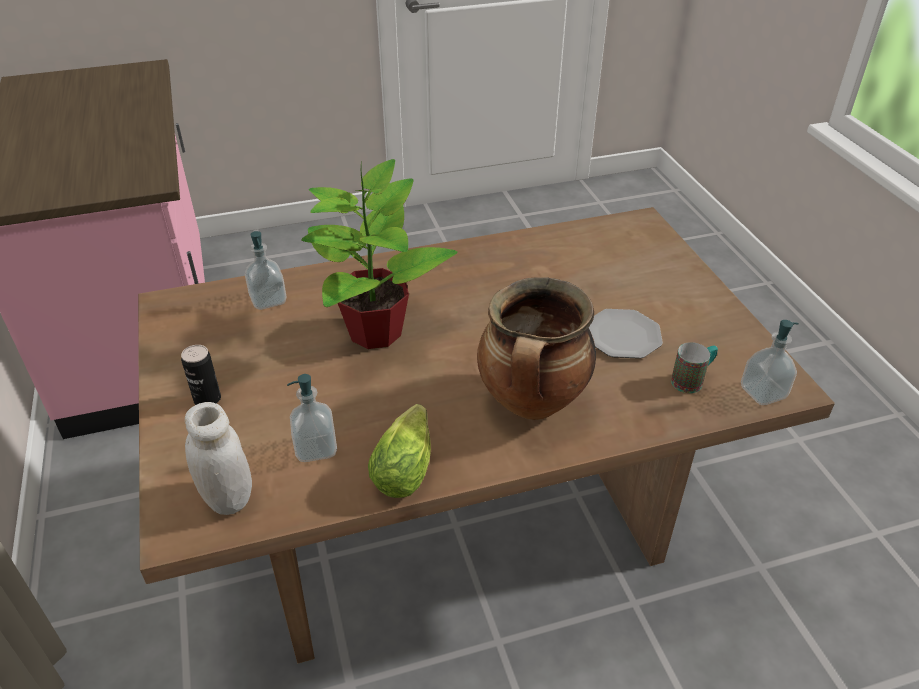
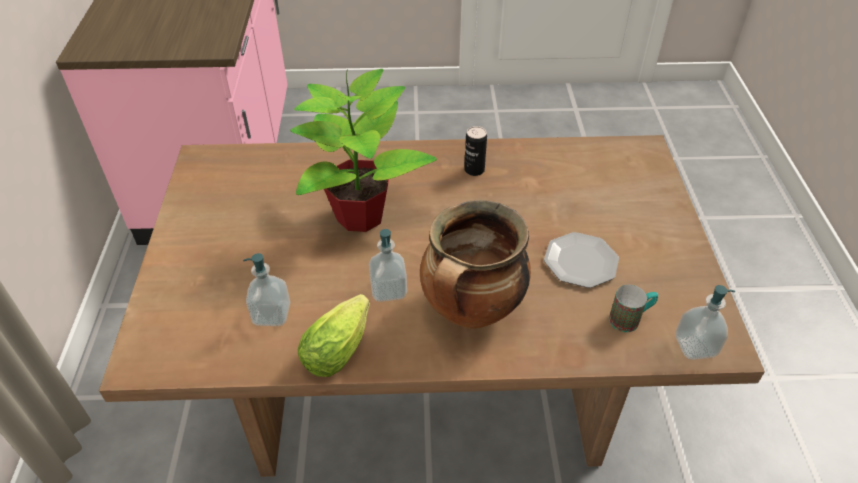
camera: 15 degrees right, 5 degrees up
(207, 399) = (201, 251): can -> can (474, 170)
(228, 498) = (186, 343): white jar -> none
(268, 300) = (282, 169): soap dispenser -> soap dispenser (388, 290)

